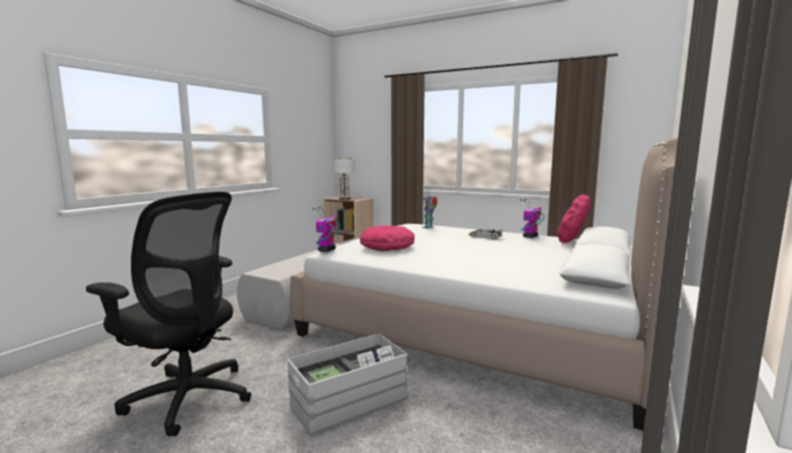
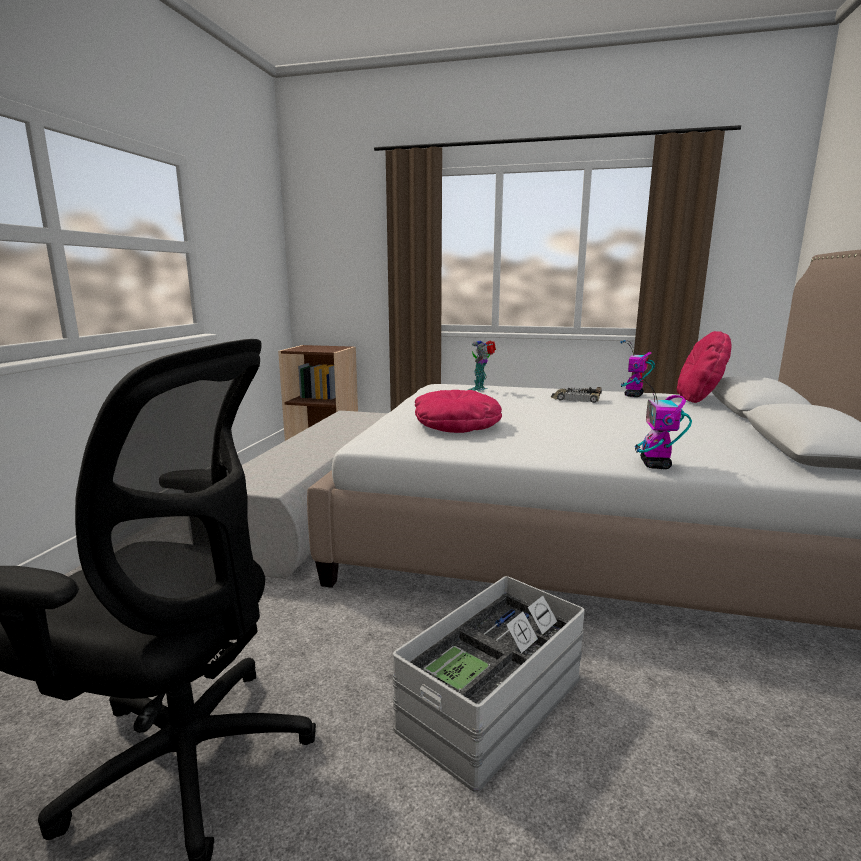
camera: 15 degrees left, 5 degrees up
(326, 250) = (365, 439): toy robot -> toy robot (655, 465)
(344, 199) = (313, 349): table lamp -> none

